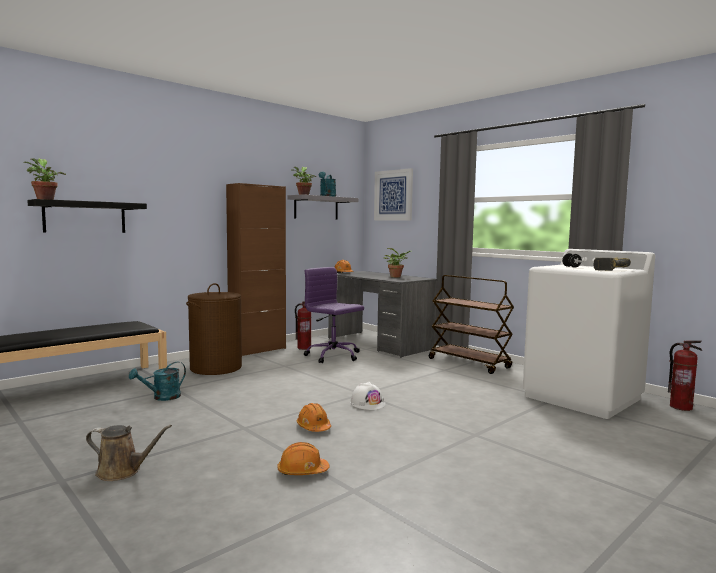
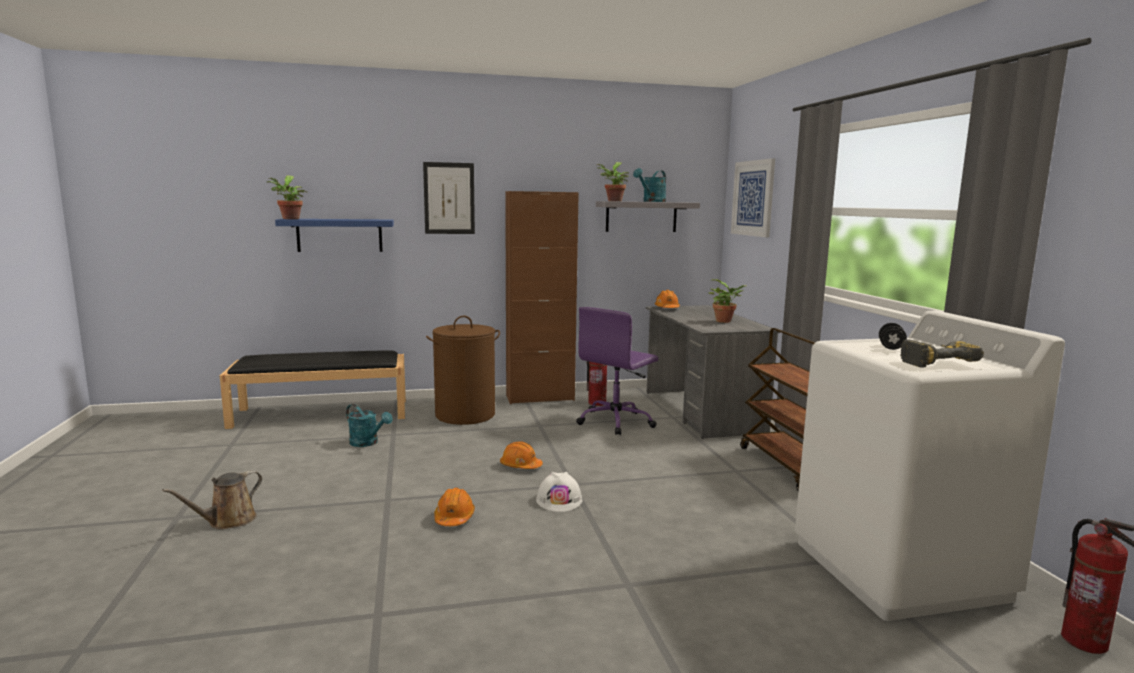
camera: 30 degrees right, 5 degrees up
(85, 217) = (339, 235): black shelf -> blue shelf
(122, 471) = (228, 521): brown watering can -> brown watering can turned 90 degrees clockwise
(162, 397) = (367, 443): turquoise watering can -> turquoise watering can turned 135 degrees counterclockwise
(181, 188) = (449, 198): none -> picture
(302, 471) = (365, 572): orange hard hat -> orange hard hat (520, 466)
(334, 356) = (616, 421): purple office chair -> purple office chair turned 120 degrees counterclockwise

